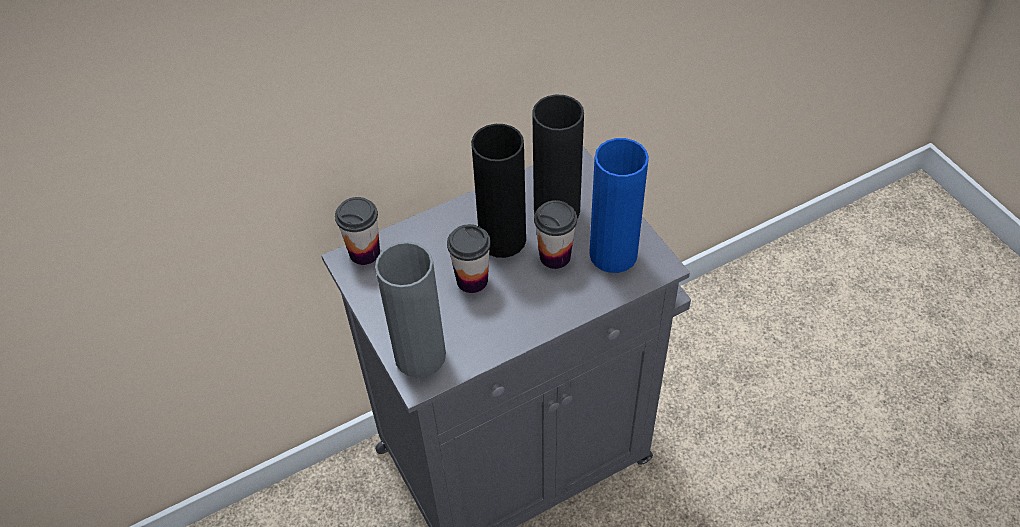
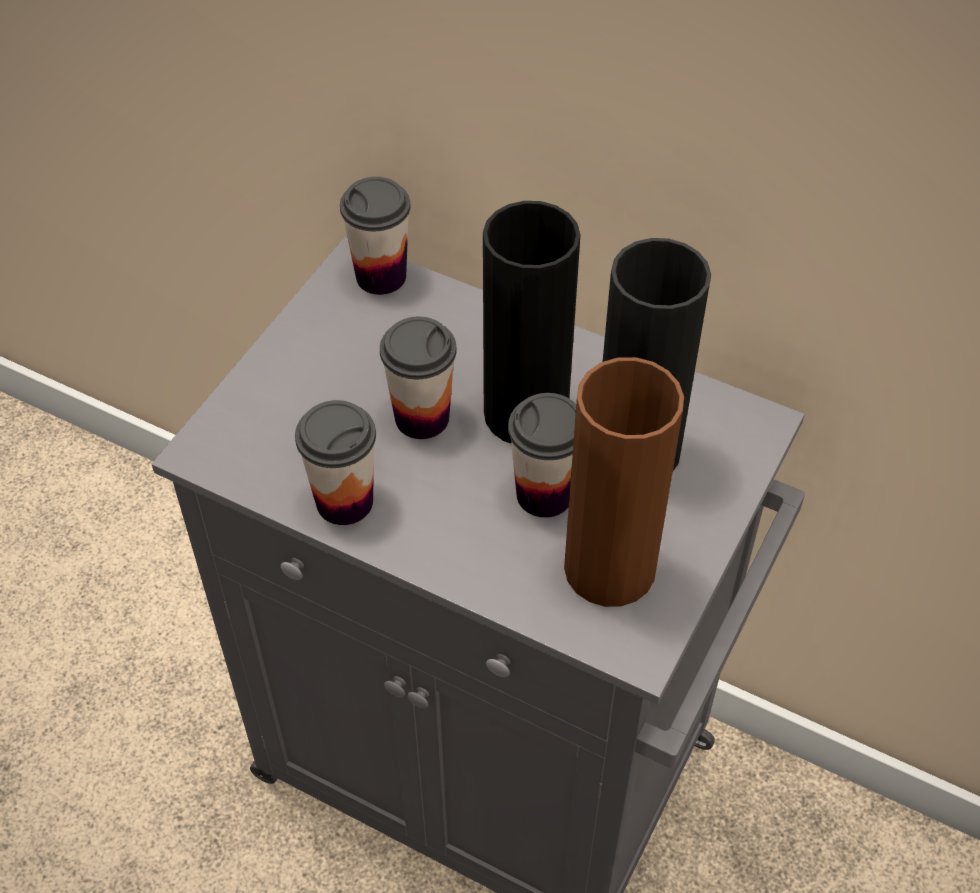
camera: 55 degrees right, 0 degrees up
(420, 356) = (246, 429): grey vase -> none
(499, 335) = (344, 501): none -> cup
(613, 254) = (609, 568): blue vase -> brown vase

